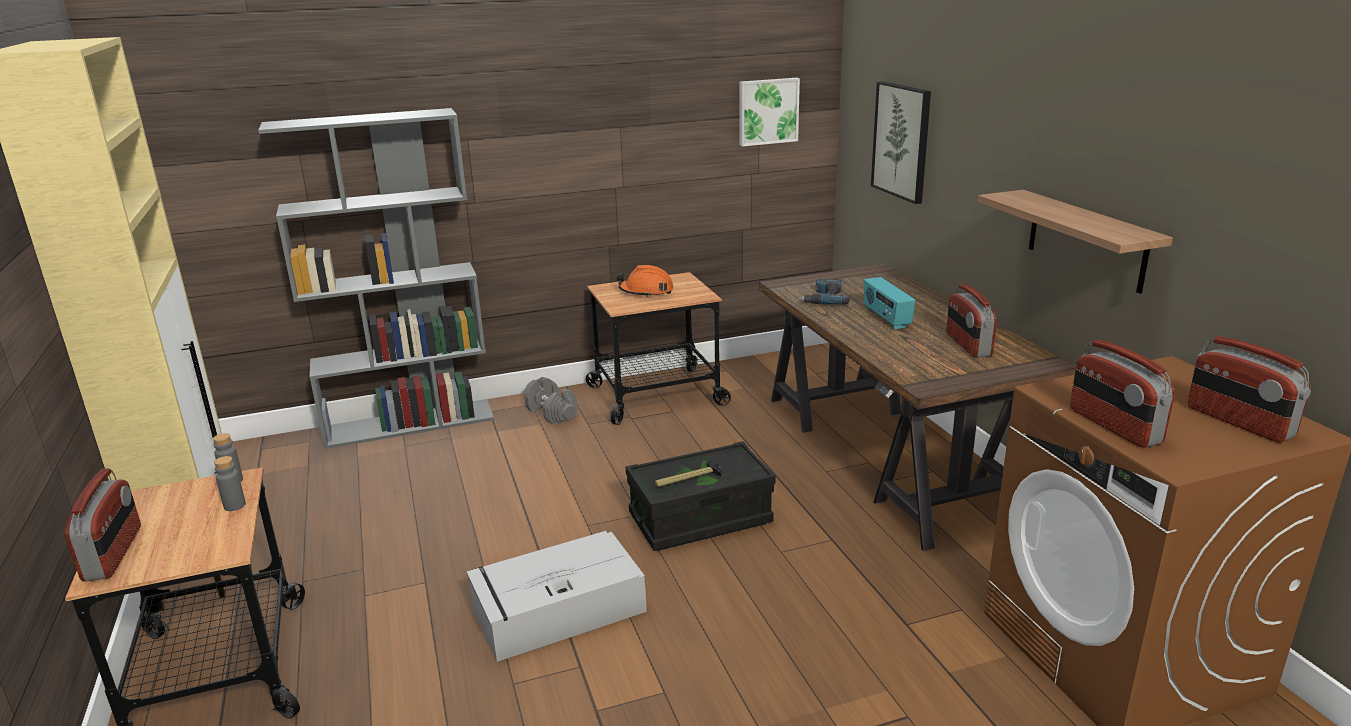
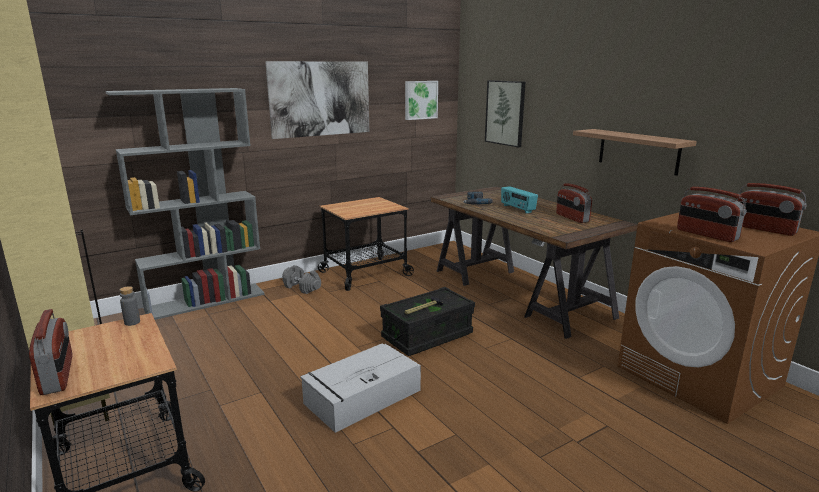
camera: 15 degrees left, 5 degrees down
(234, 505) = (143, 336): grey bottle -> none
(590, 117) = (320, 99): none -> picture
(646, 291) = (359, 206): orange hard hat -> none

